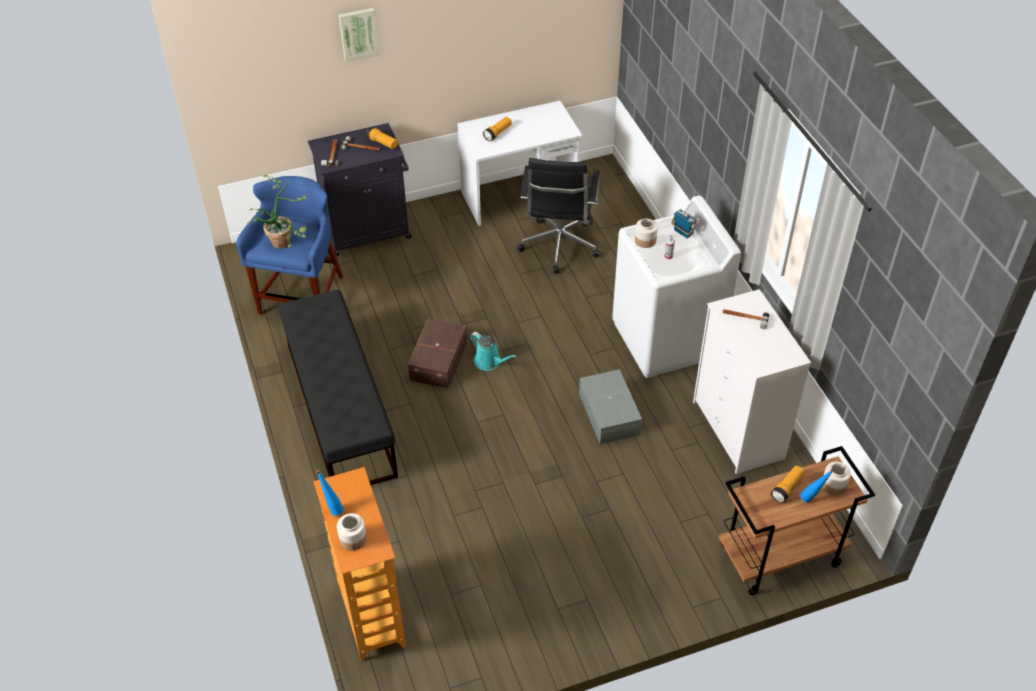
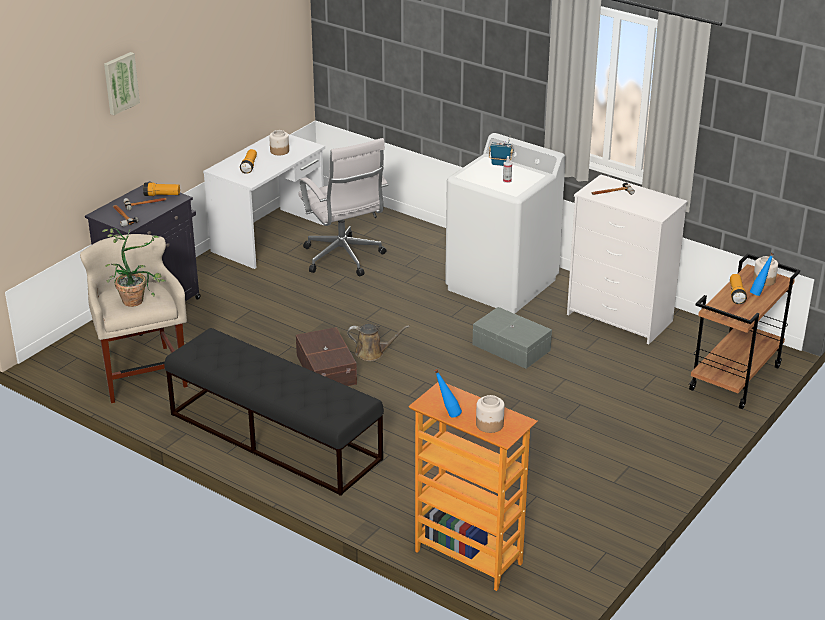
camera: 35 degrees left, 15 degrees down
(302, 297) = (142, 375): blue stool -> beige stool
(489, 362) = (372, 353): turquoise watering can -> brown watering can
(558, 248) = (344, 259): black office chair -> white office chair
(645, 241) = (477, 178): jar -> jar (279, 151)

